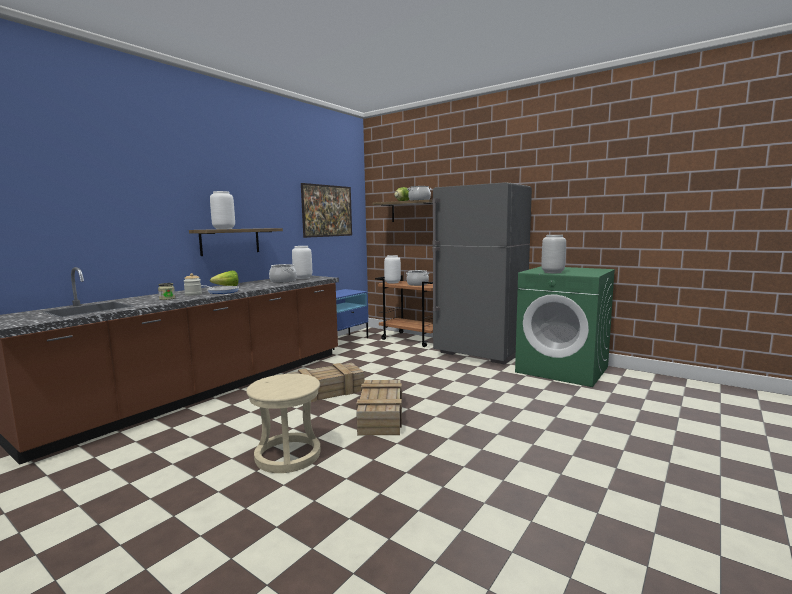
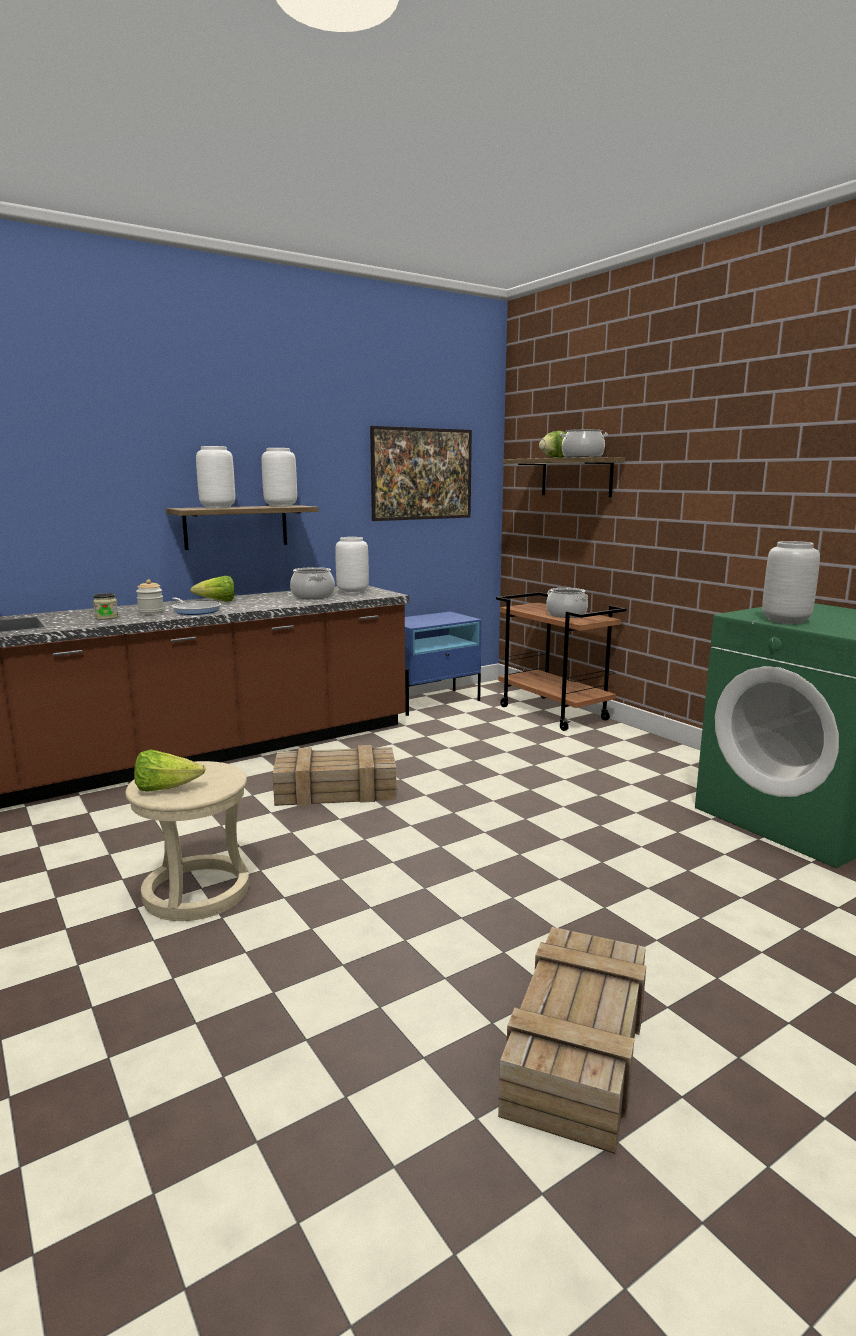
camera: 20 degrees right, 5 degrees up
(275, 390) = (166, 789): none -> lettuce
(381, 416) = (385, 852): crate -> crate (578, 1052)
(392, 282) = (527, 607): white vase -> white vase (280, 506)
(479, 354) = (655, 759): grey fridge -> none

